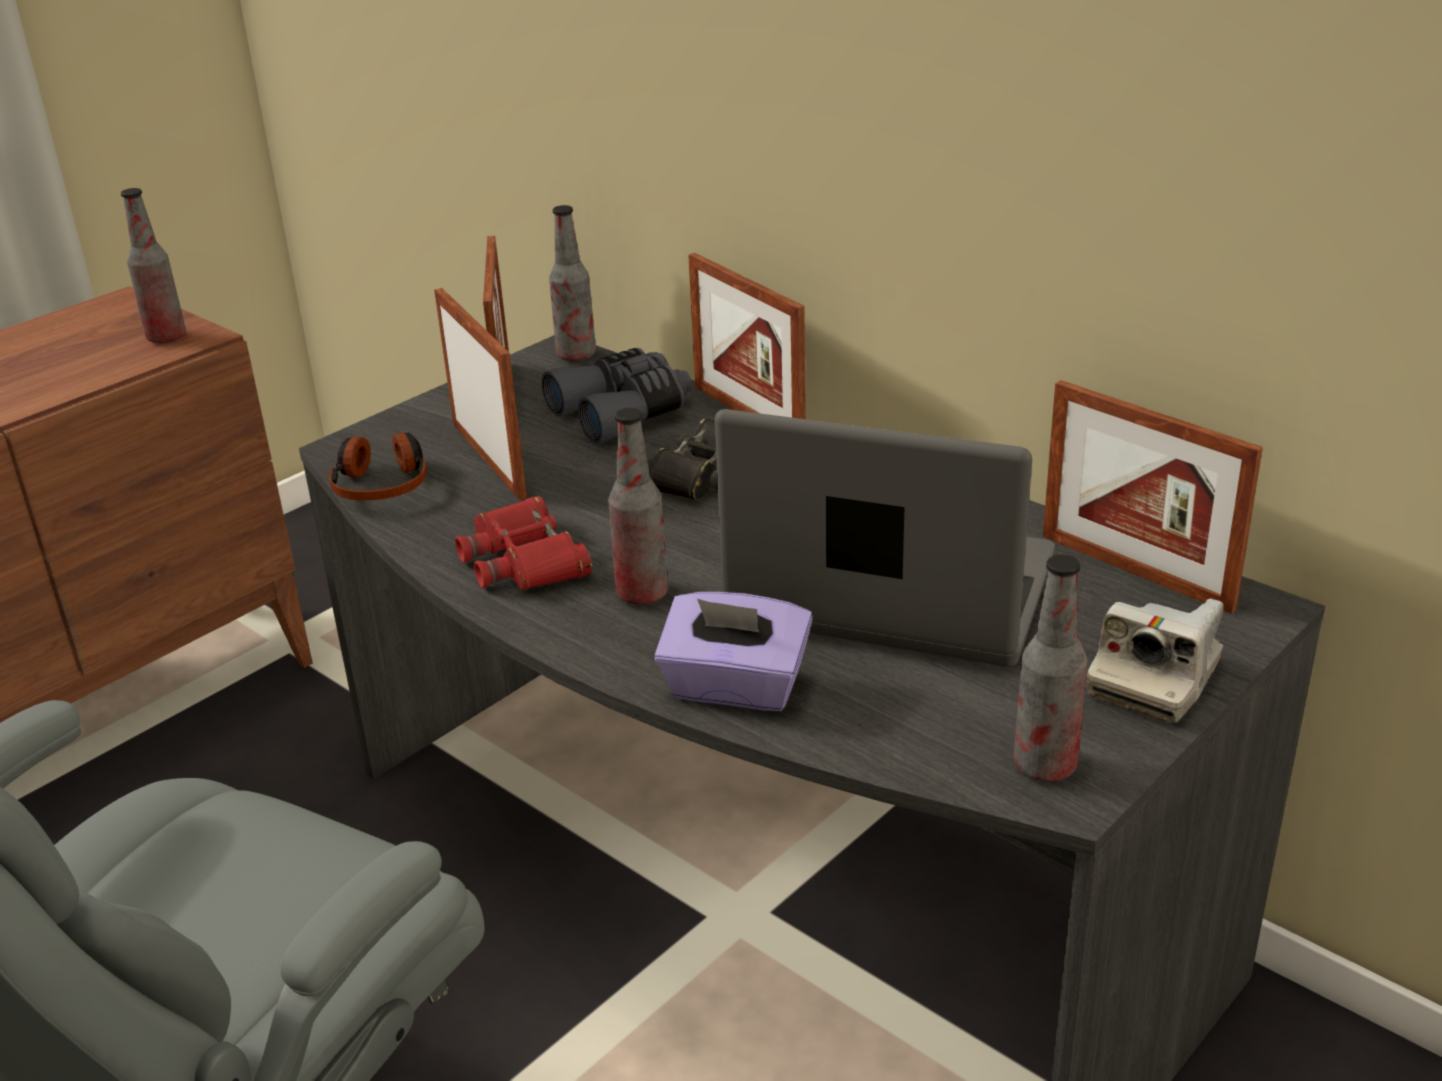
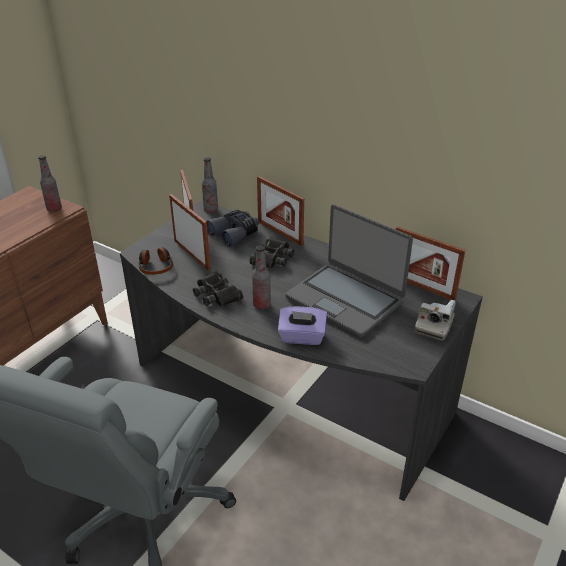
camera: 10 degrees left, 5 degrees up
(524, 560) = (217, 294): red binoculars -> black binoculars
(891, 592) = (345, 299): laptop -> laptop turned 150 degrees counterclockwise
(1045, 766) = (405, 357): bottle -> none

